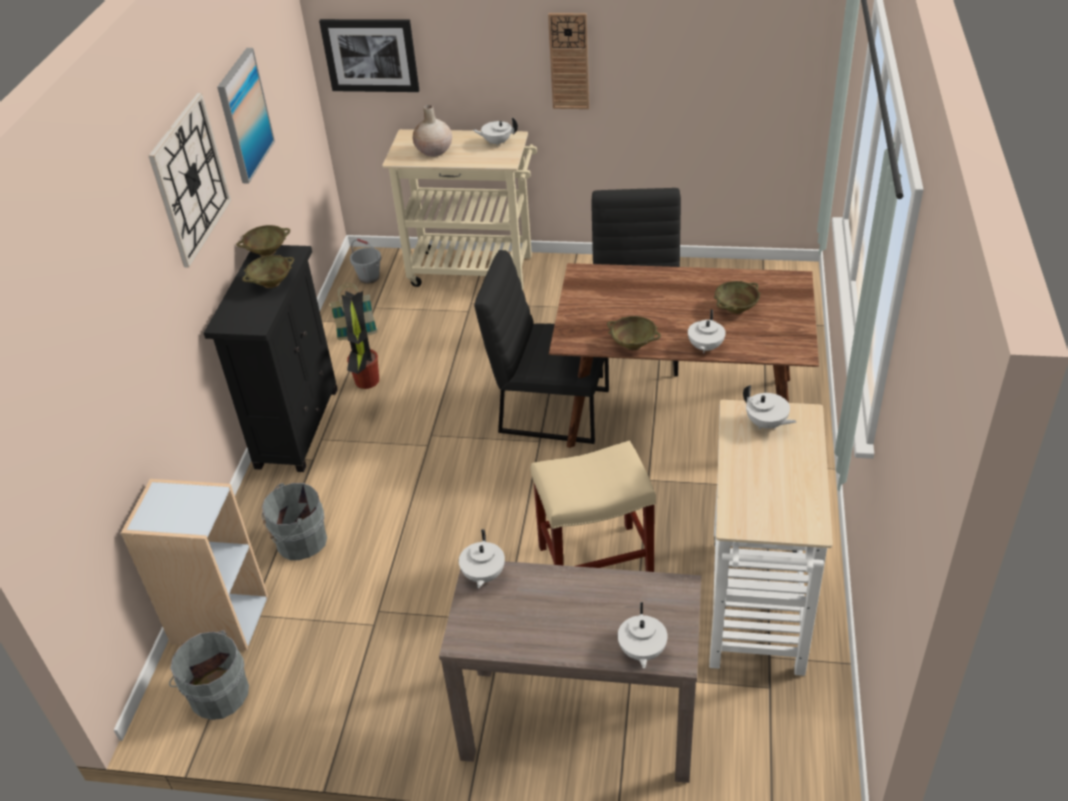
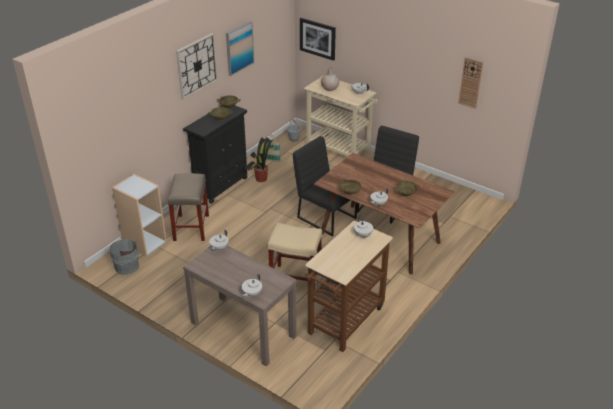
camera: 25 degrees right, 5 degrees down
(298, 541) = (191, 227): grey bucket -> beige stool
(569, 61) = (398, 65): wall clock -> wall clock (470, 83)
(756, 607) = (345, 321): white cart -> brown cart

